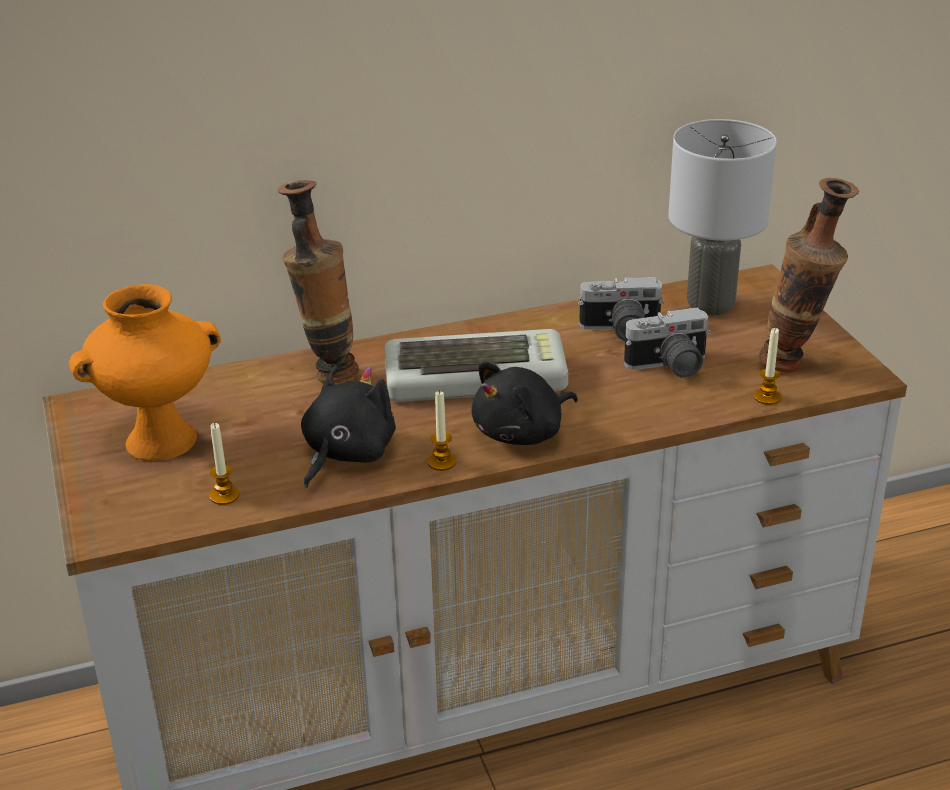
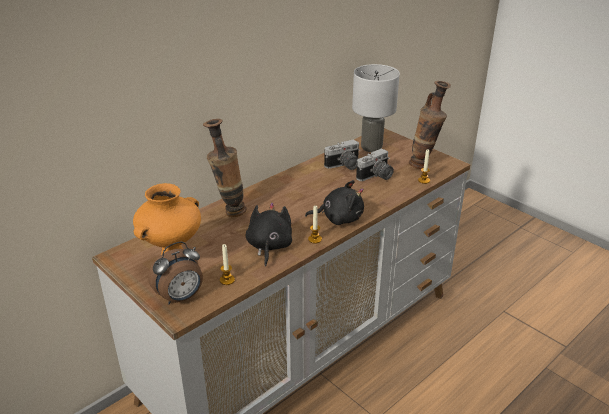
camera: 25 degrees left, 0 degrees up
(125, 505) = (180, 298): none -> alarm clock
(477, 377) = (299, 199): keyboard -> none
(522, 433) = (339, 218): black plush toy -> black plush toy turned 120 degrees counterclockwise

